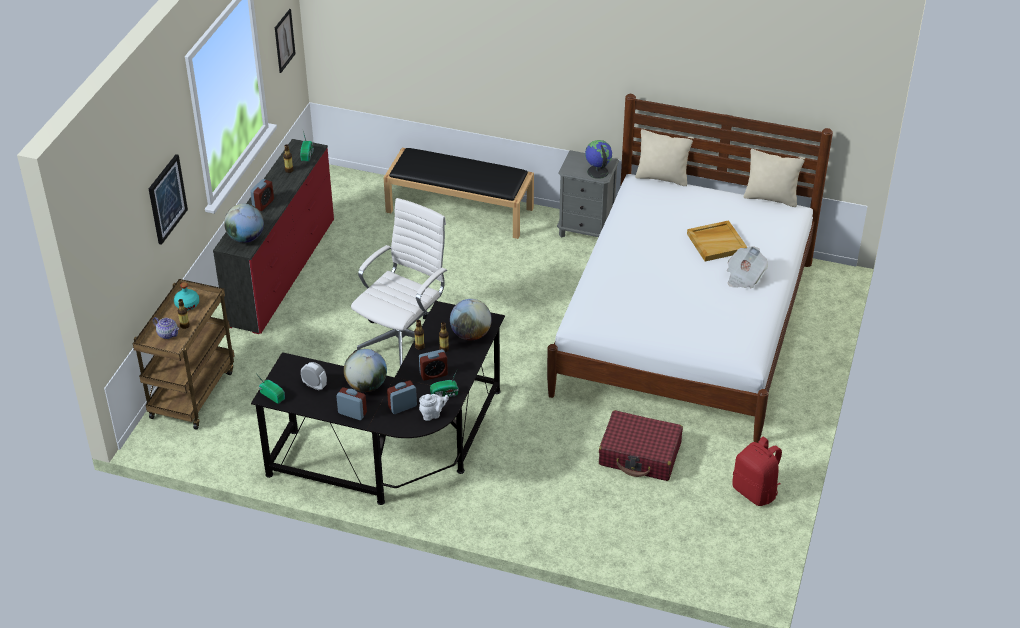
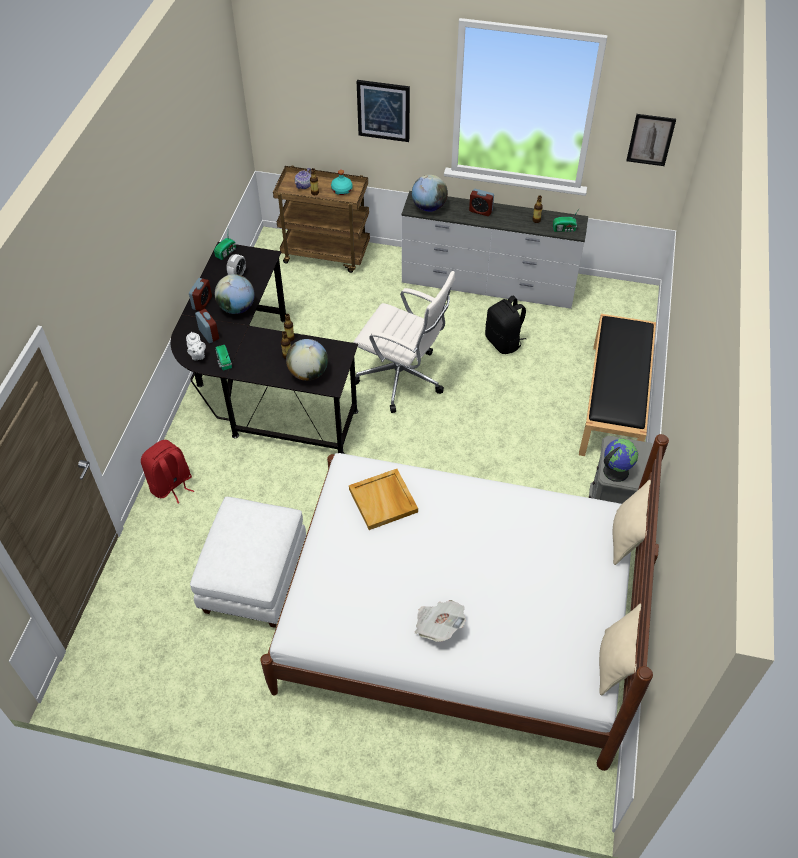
camera: 85 degrees right, 10 degrees up
(282, 271) = (488, 284): red dresser -> white dresser
(368, 269) = (504, 342): none -> black backpack
(433, 374) = (252, 351): alarm clock -> none
(640, 454) = (255, 579): red suitcase -> white ottoman
(716, 242) = (501, 596): beige tray -> beige tray (384, 501)
(755, 491) = (200, 690): red backpack -> red backpack (171, 485)

